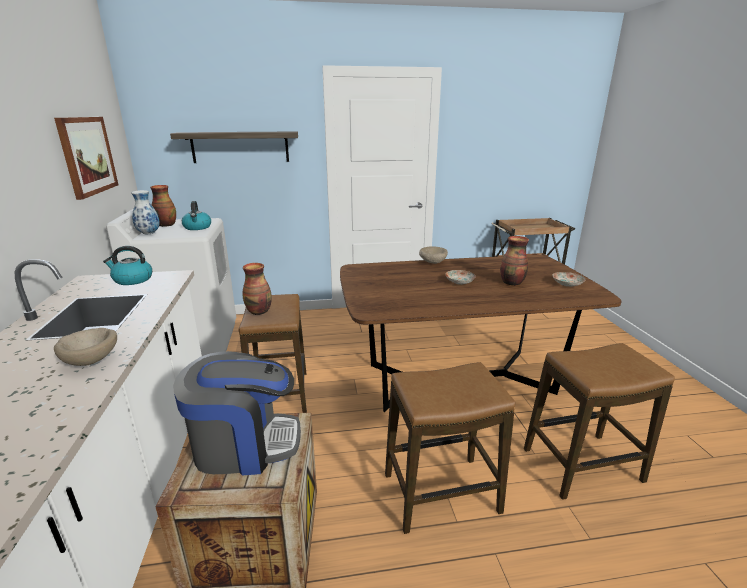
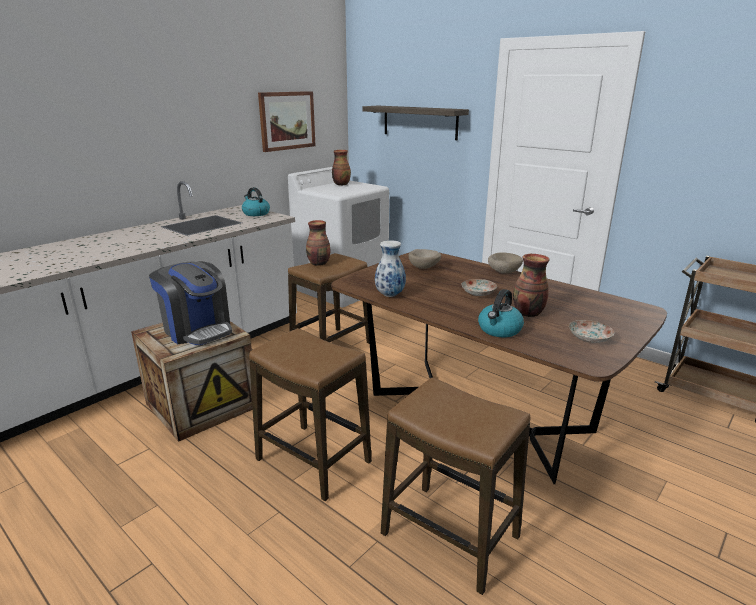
camera: 50 degrees right, 0 degrees up
(93, 360) = (156, 242): beige bowl -> beige bowl (424, 267)
(149, 233) = (315, 187): vase -> vase (390, 295)
(197, 227) = (353, 190): kettle -> kettle (499, 330)

